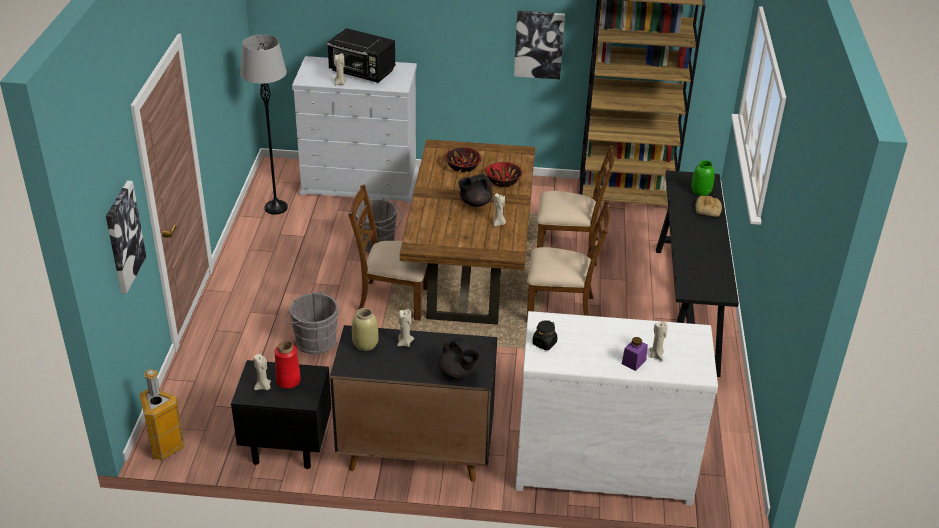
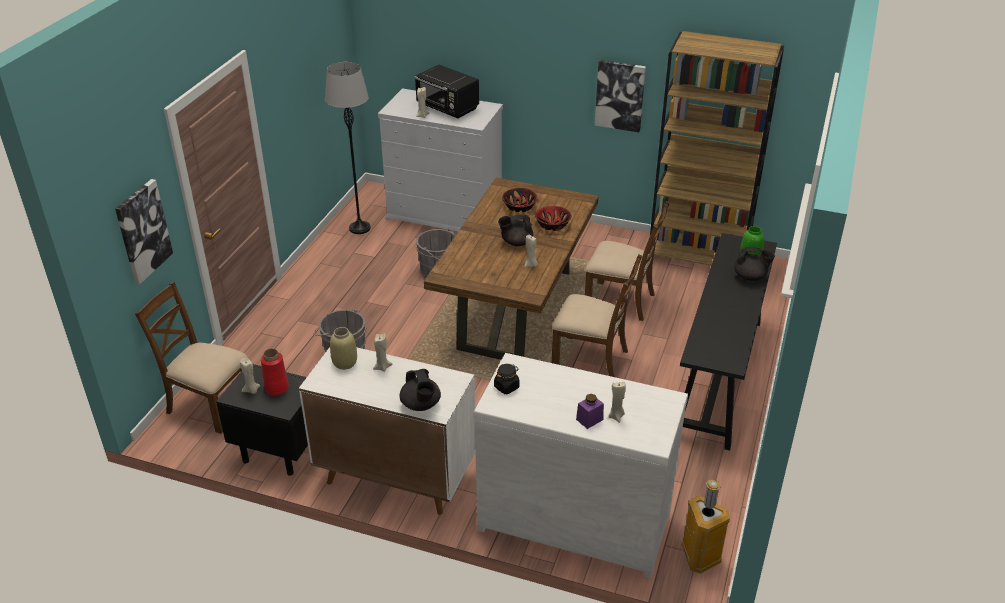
camera: 15 degrees right, 0 degrees up
(164, 446) = (172, 432): trash can -> trash can (699, 557)
(393, 299) = (432, 327): brown chair -> brown chair (209, 405)
(414, 452) = (394, 476): black cabinet -> white cabinet
(708, 209) = (750, 277): bread -> black teapot

